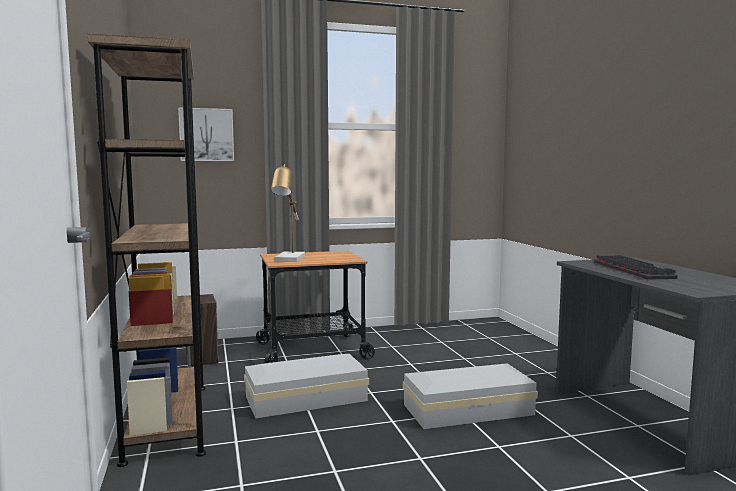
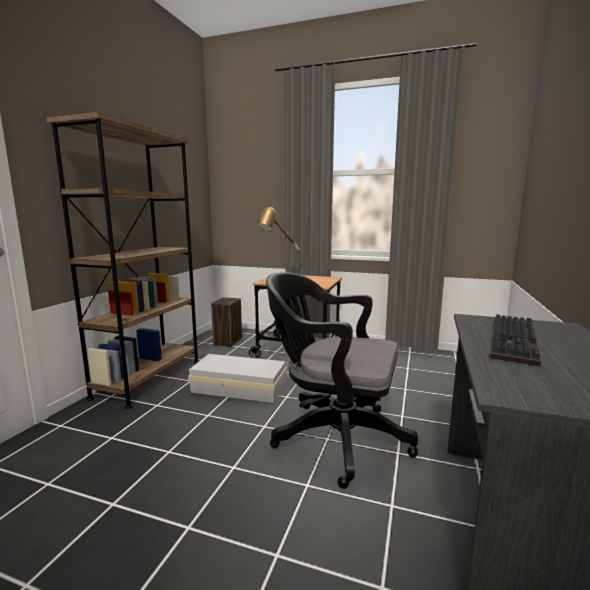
camera: 35 degrees right, 5 degrees up
(206, 135) = (251, 184): picture -> none
(465, 409) = (333, 437): white storage box -> black office chair

